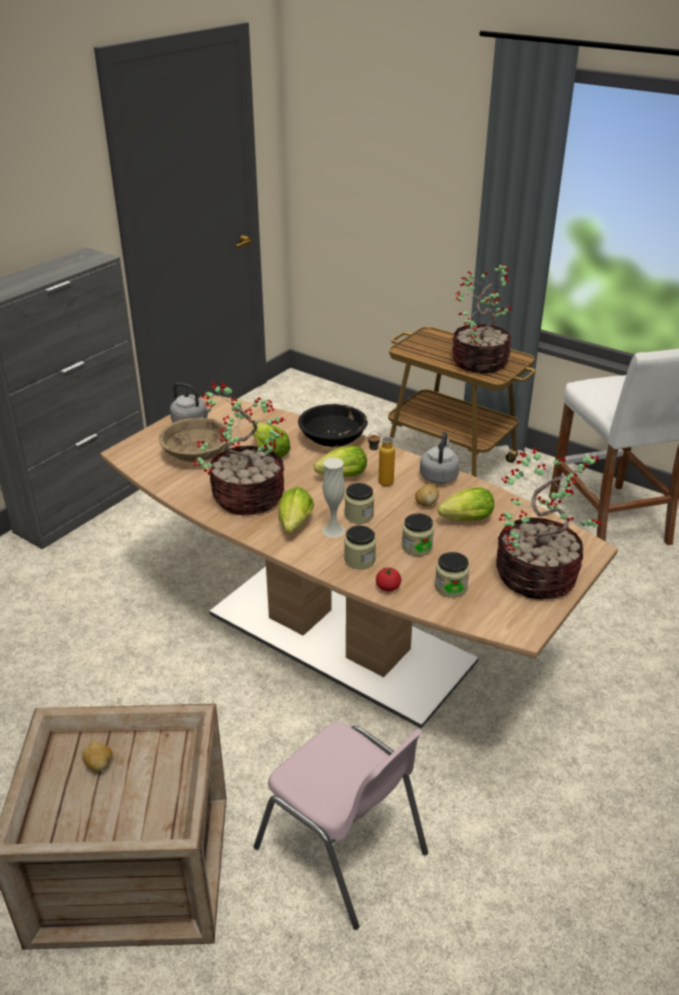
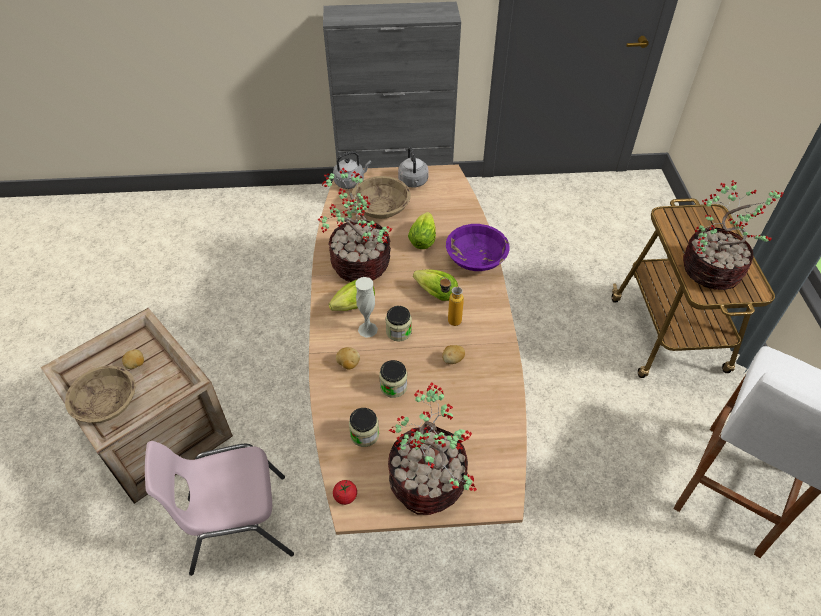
camera: 50 degrees right, 15 degrees up
(126, 817) = (108, 404): none -> beige bowl
(333, 439) = (476, 259): black bowl -> purple bowl
(343, 851) = (237, 524): pink chair -> pink chair turned 75 degrees clockwise
(360, 560) = (348, 364): jar -> potato
(388, 587) = (332, 398): tomato -> tomato (345, 496)
(439, 475) = (498, 345): grey kettle -> grey kettle (351, 182)
(464, 520) = (455, 394): lettuce -> none

